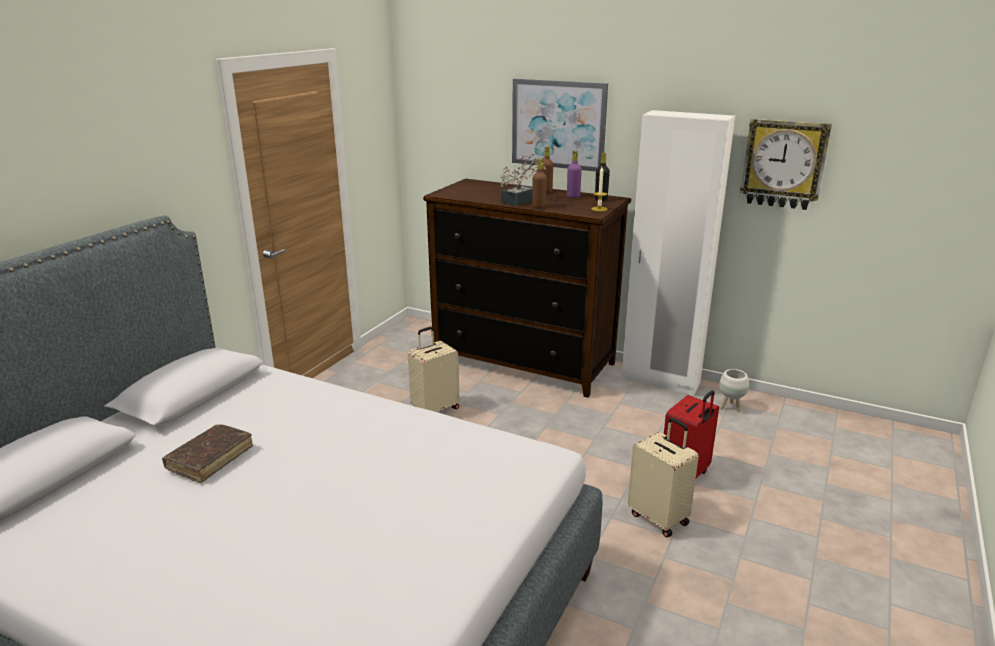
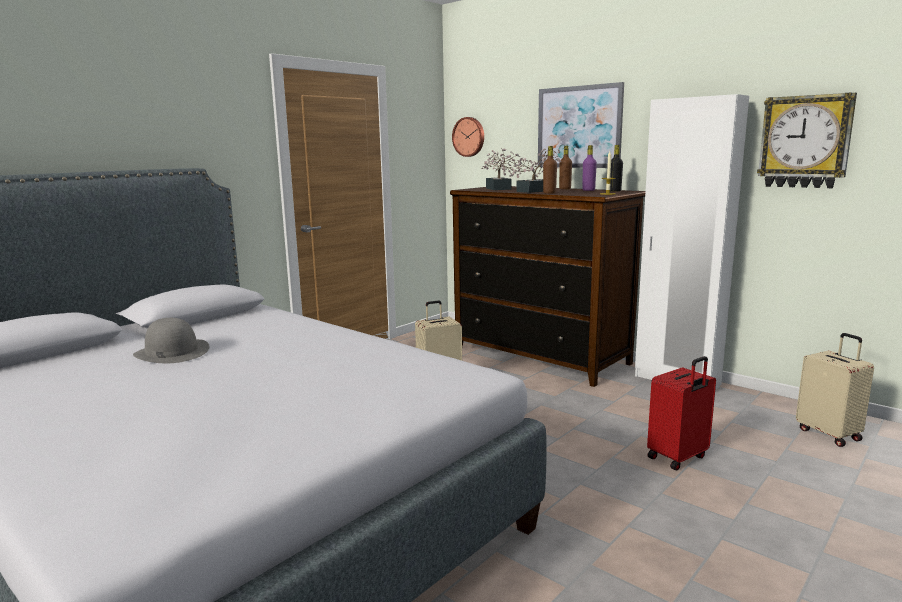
camera: 15 degrees right, 10 degrees down
(210, 459) = (171, 352): brown book -> grey hat
(428, 120) = (469, 137): none -> wall clock
(476, 192) = (499, 189): none -> potted plant
(659, 518) = (635, 490): beige suitcase -> beige suitcase (829, 434)
(730, 408) = (750, 407): white planter -> none

